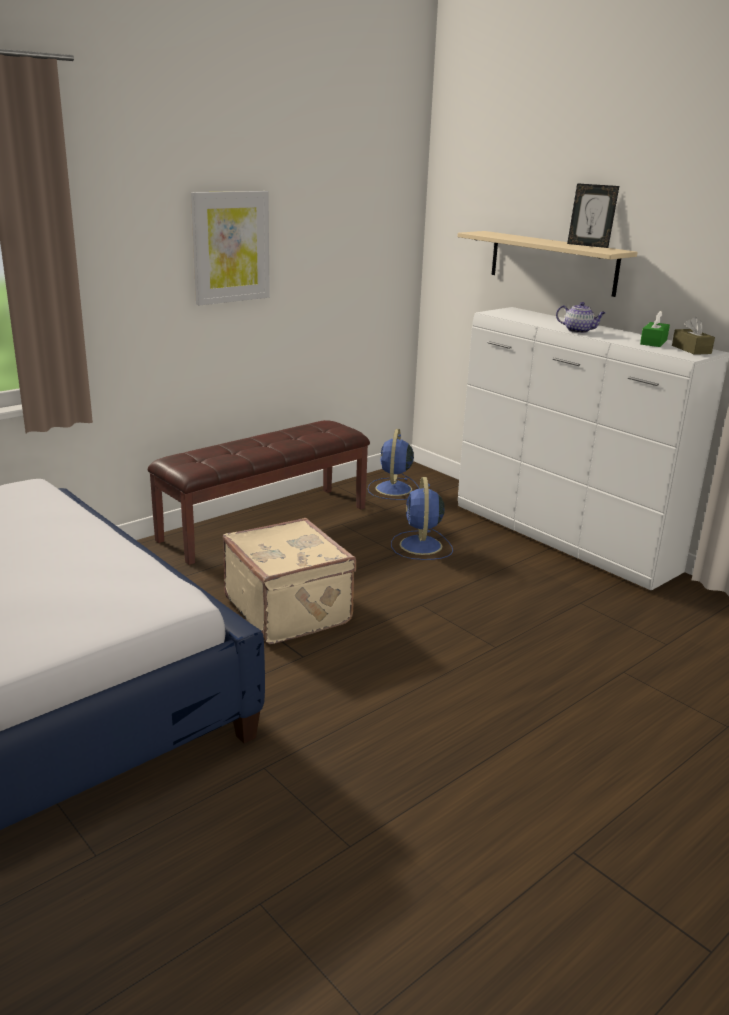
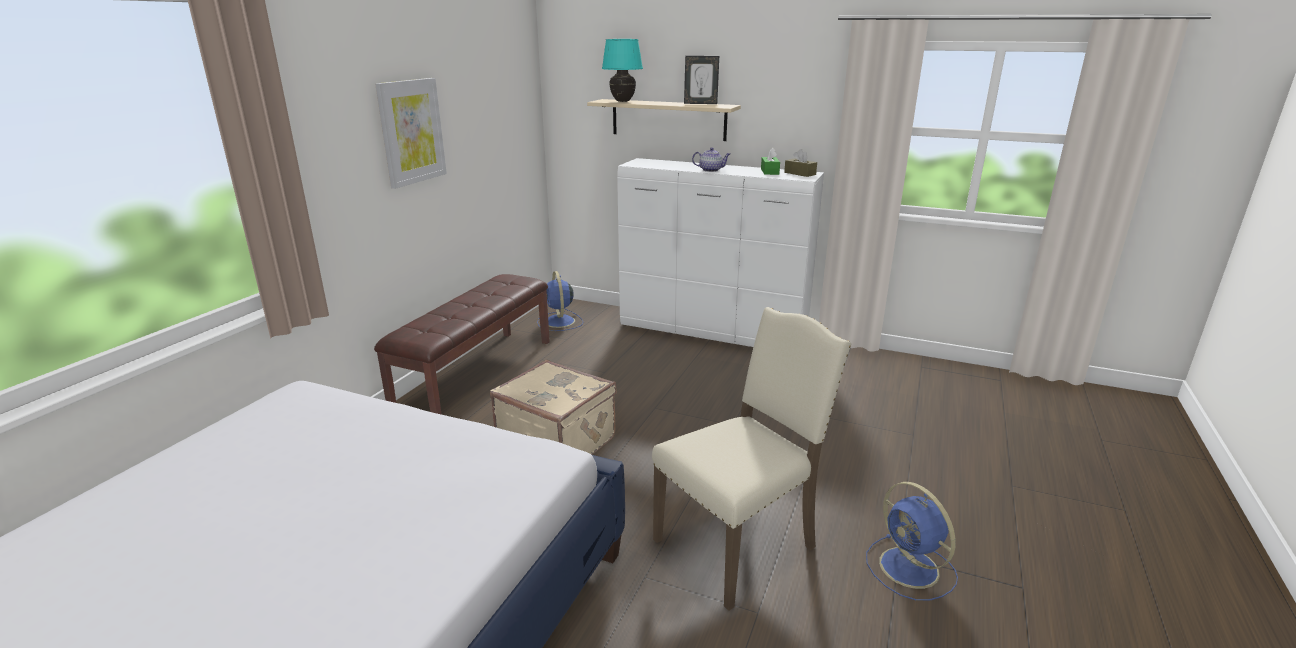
camera: 25 degrees left, 0 degrees up
(391, 772) = (739, 544): none -> beige chair
(421, 546) = (617, 362): blue fan -> blue fan (911, 569)
(499, 235) = (623, 101): none -> turquoise table lamp

